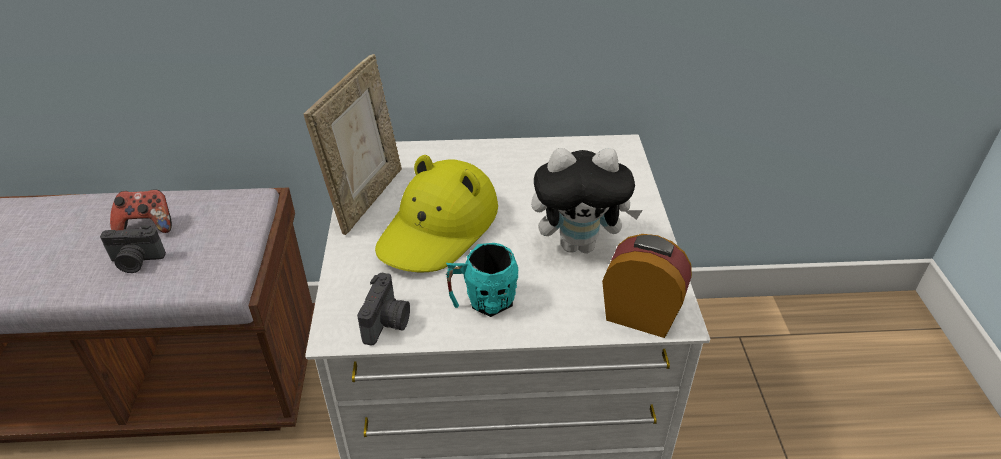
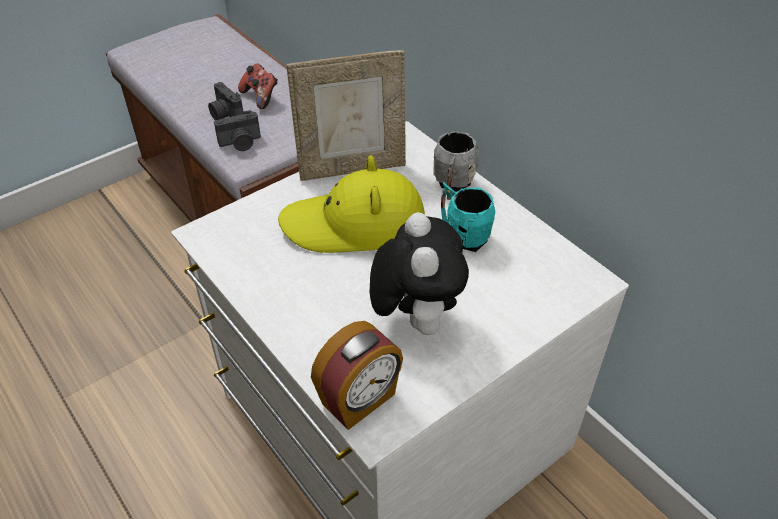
camera: 55 degrees right, 5 degrees up
(387, 323) = (229, 252): camera -> camera (241, 143)
(454, 157) = (452, 184): none -> grey mug
(482, 301) = (292, 292): turquoise mug -> turquoise mug (463, 235)
(579, 244) = (415, 317): plush toy -> plush toy turned 150 degrees counterclockwise
(640, 314) = (359, 400): alarm clock -> alarm clock turned 60 degrees clockwise

